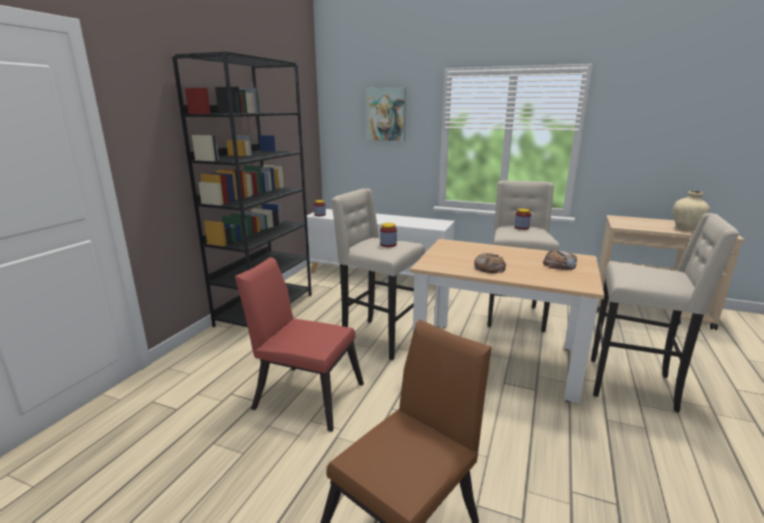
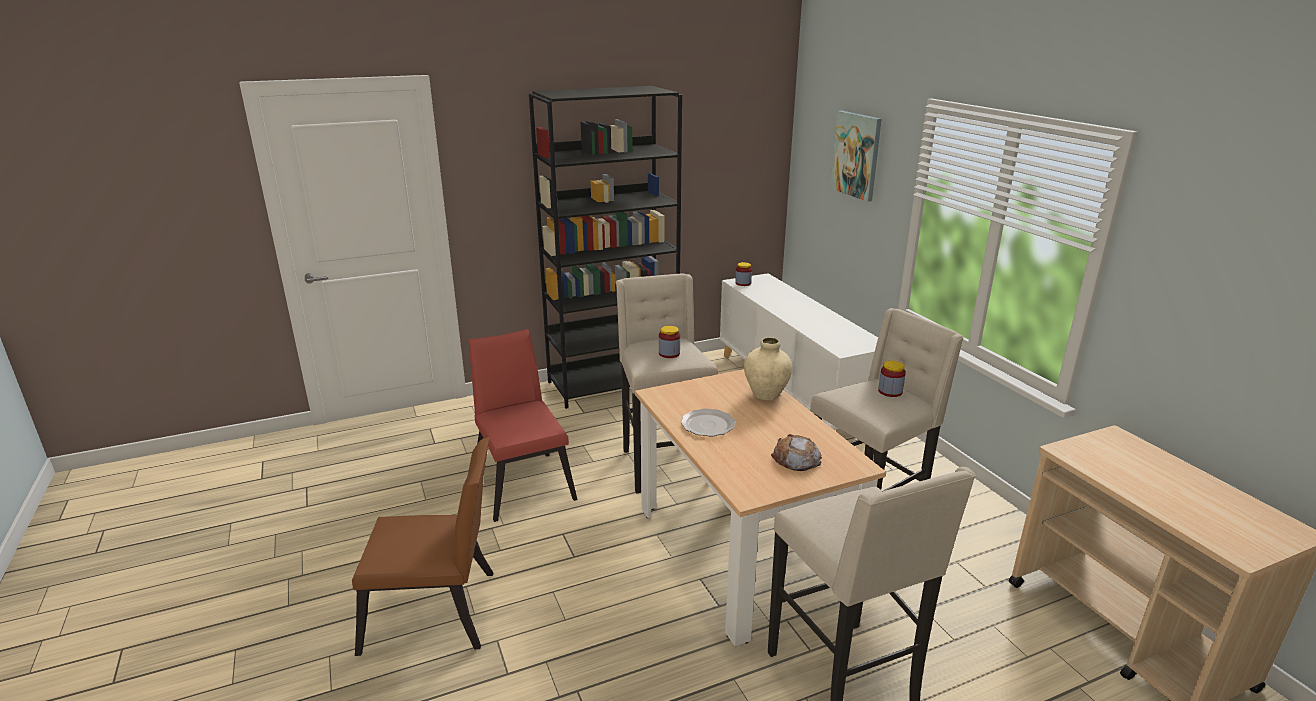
camera: 45 degrees right, 5 degrees up
(489, 268) = (708, 425): bread -> plate
(686, 229) = (1187, 506): beige vase -> beige vase (766, 394)

